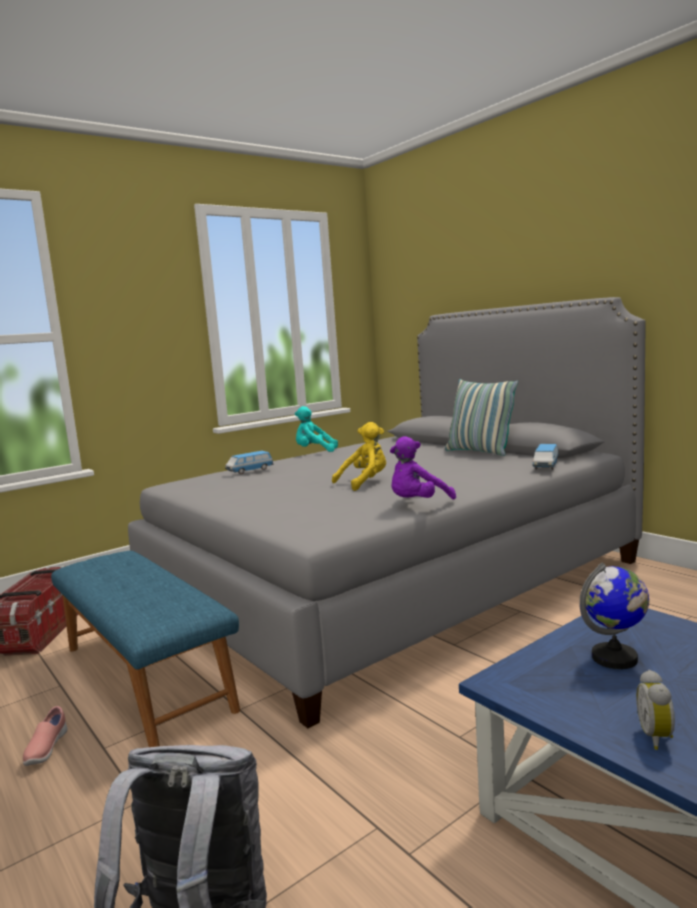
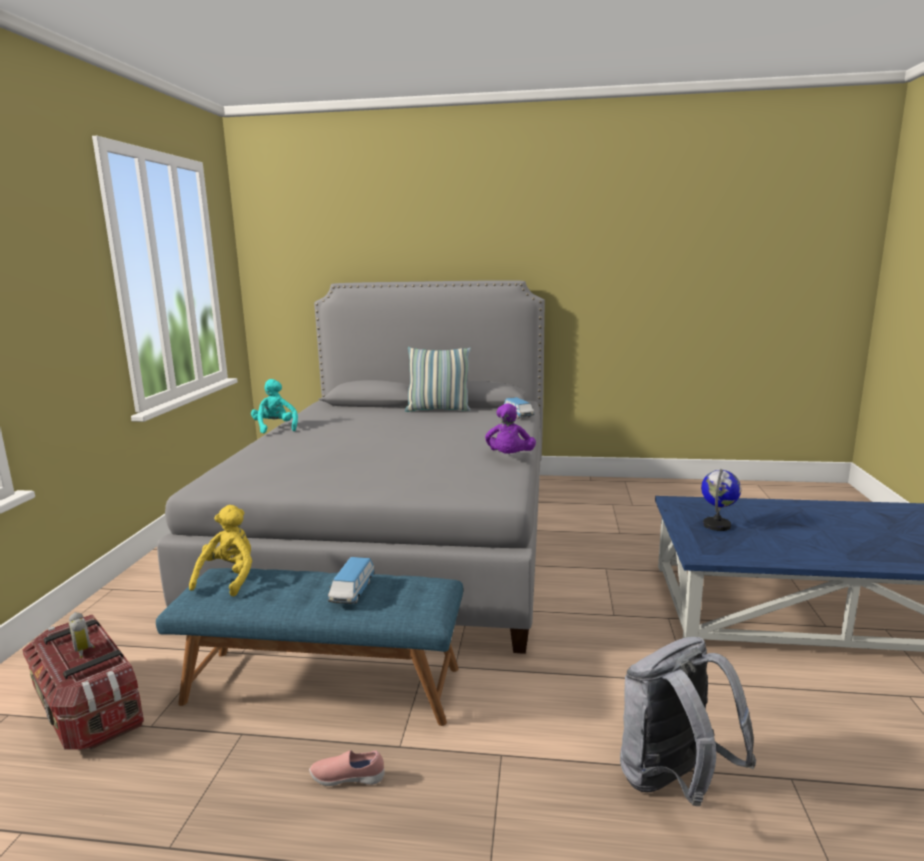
camera: 45 degrees left, 5 degrees up
(46, 750) = (348, 778): pink shoe -> pink shoe turned 135 degrees clockwise
(249, 471) = (272, 456): toy car -> toy car (352, 592)
(314, 451) = (275, 428): turquoise plush toy -> turquoise plush toy turned 105 degrees clockwise
(365, 482) = (417, 449): yellow plush toy -> yellow plush toy (229, 578)
(657, 737) = (794, 552): alarm clock -> alarm clock (85, 650)

